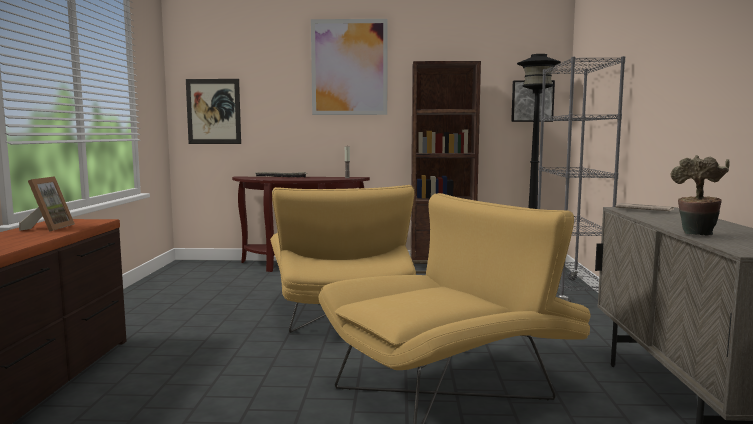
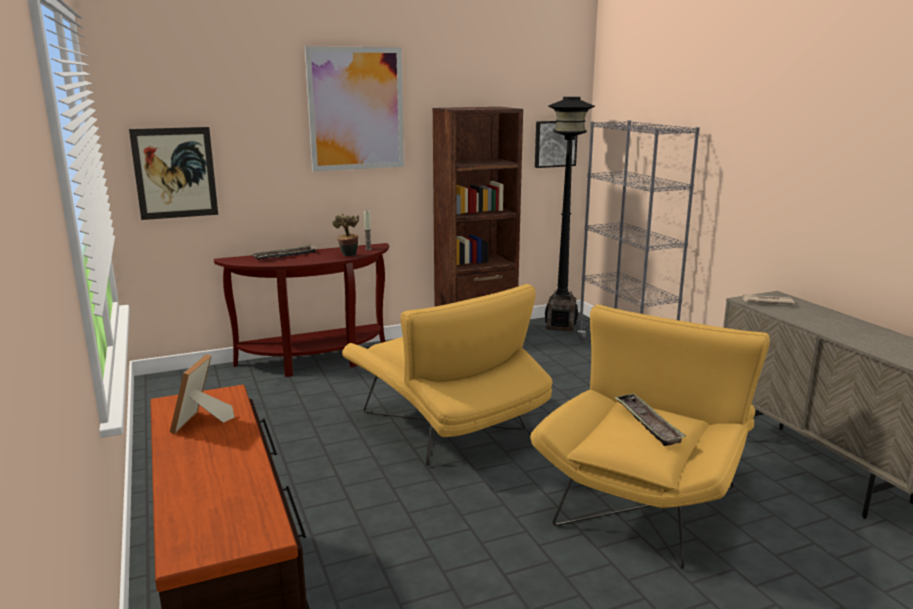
camera: 25 degrees left, 10 degrees up
(48, 228) = (201, 423): picture frame -> picture frame turned 150 degrees counterclockwise
(433, 296) = (647, 423): none -> tray
(696, 235) = (866, 347): potted plant -> potted plant (348, 256)

